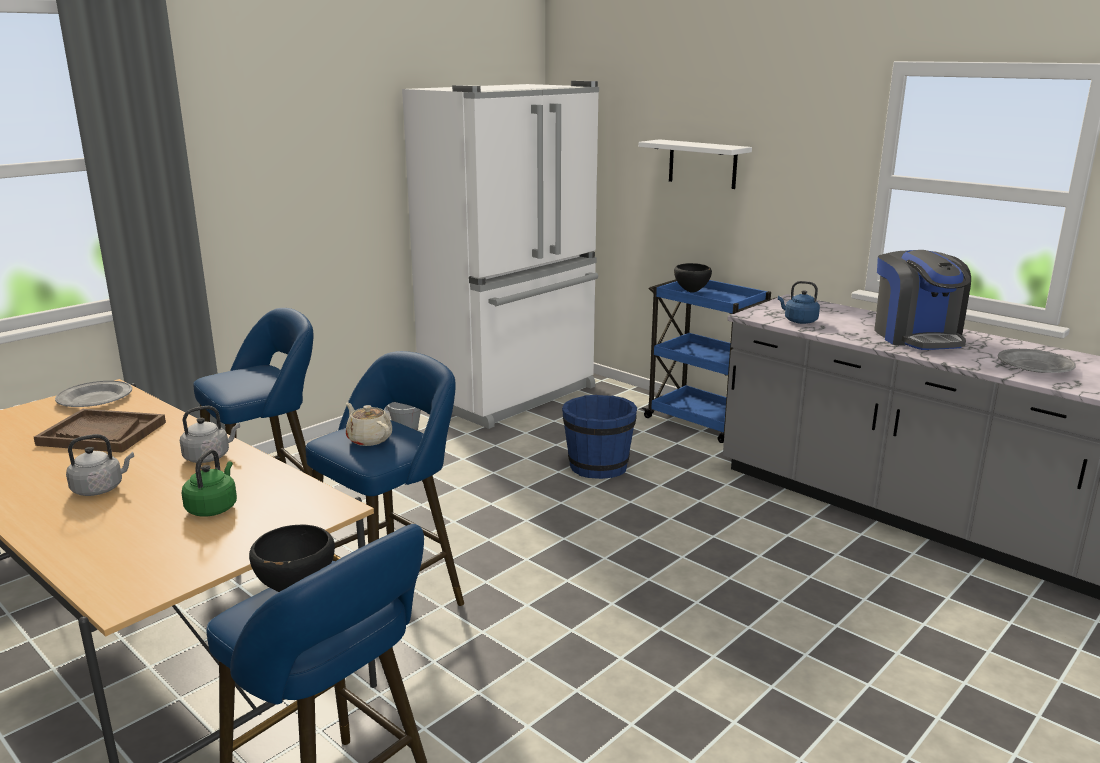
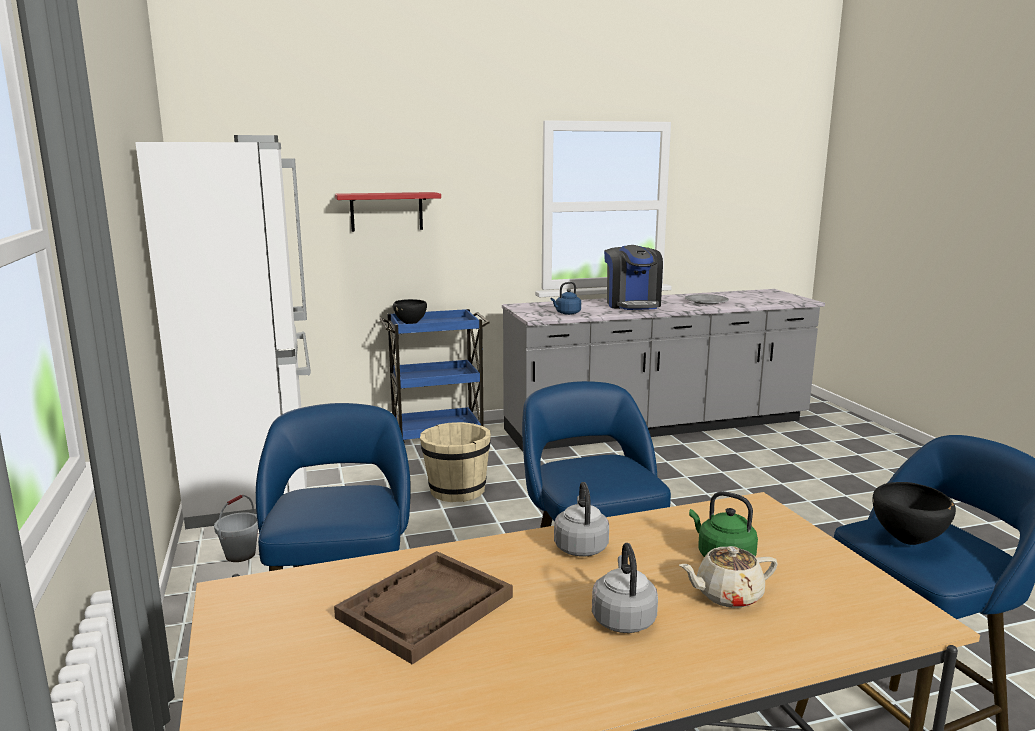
camera: 60 degrees left, 5 degrees down
(94, 399) = (264, 606): grey plate -> none
(369, 439) = (602, 473): beige teapot -> beige teapot (727, 595)
(598, 467) = (456, 491): blue bucket -> beige bucket
(702, 164) = (386, 211): white shelf -> red shelf
(916, 337) = (632, 304): coffee machine -> coffee machine turned 60 degrees clockwise

